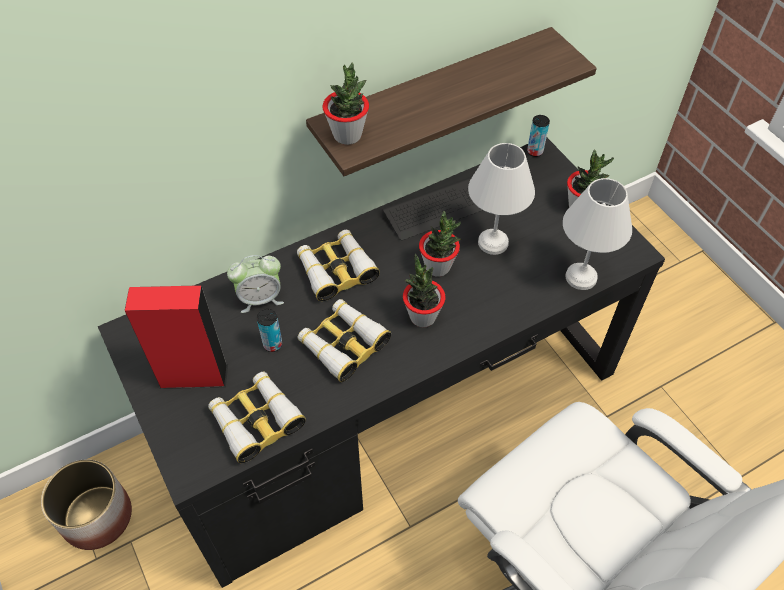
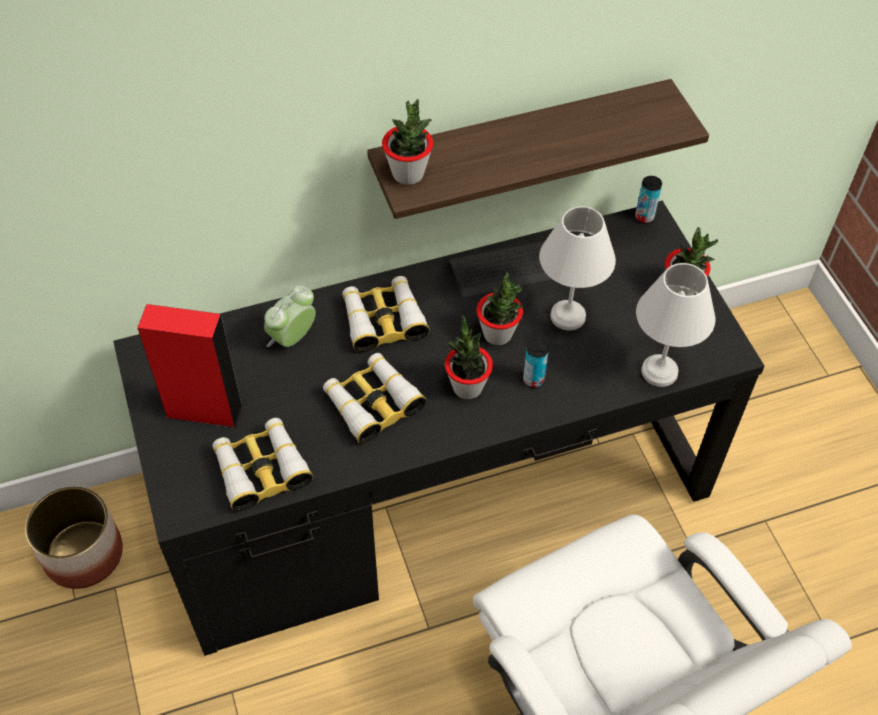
camera: 10 degrees right, 0 degrees up
(260, 298) = (292, 338): alarm clock -> alarm clock turned 135 degrees clockwise
(272, 344) = (295, 391): can -> can (533, 380)

